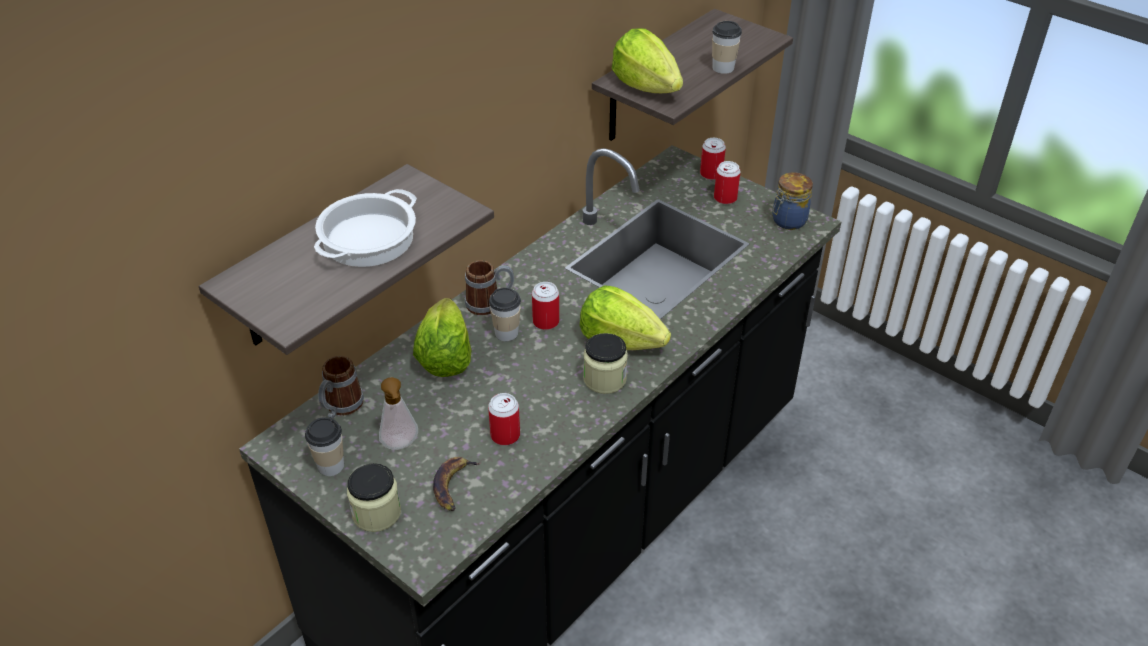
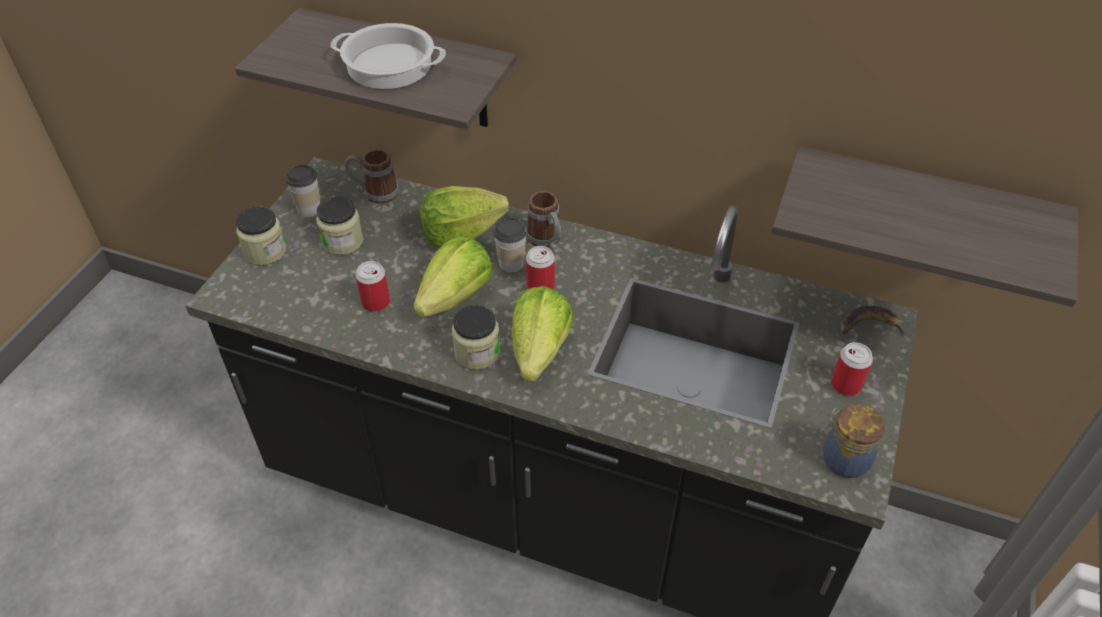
camera: 70 degrees right, 5 degrees up
(401, 446) = (342, 241): soap dispenser -> jar
(454, 485) = (306, 287): banana -> banana (868, 326)
(646, 86) = (824, 188): lettuce -> lettuce (456, 297)
(711, 174) = (885, 360): can -> none
(723, 68) = (926, 245): cup -> none

